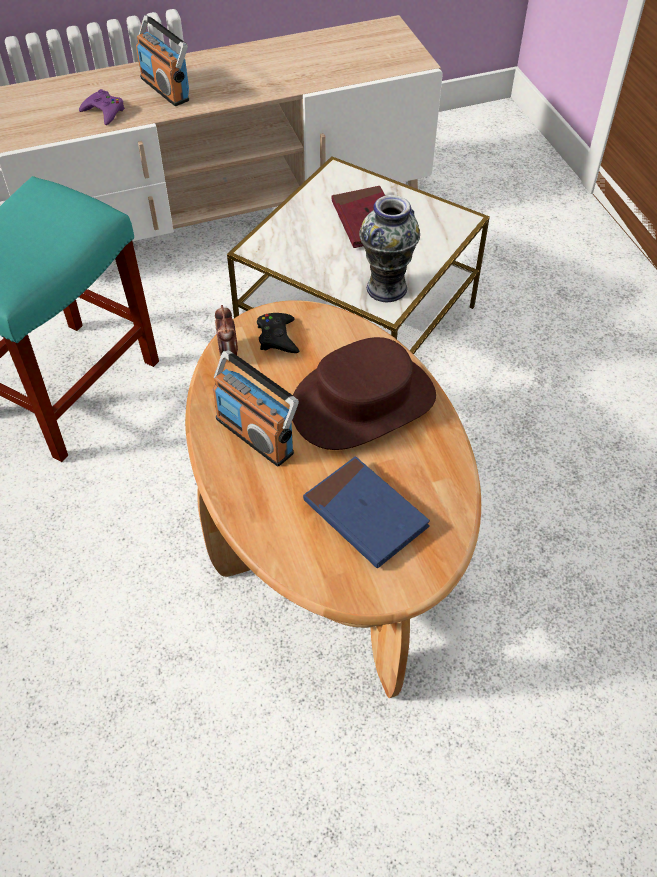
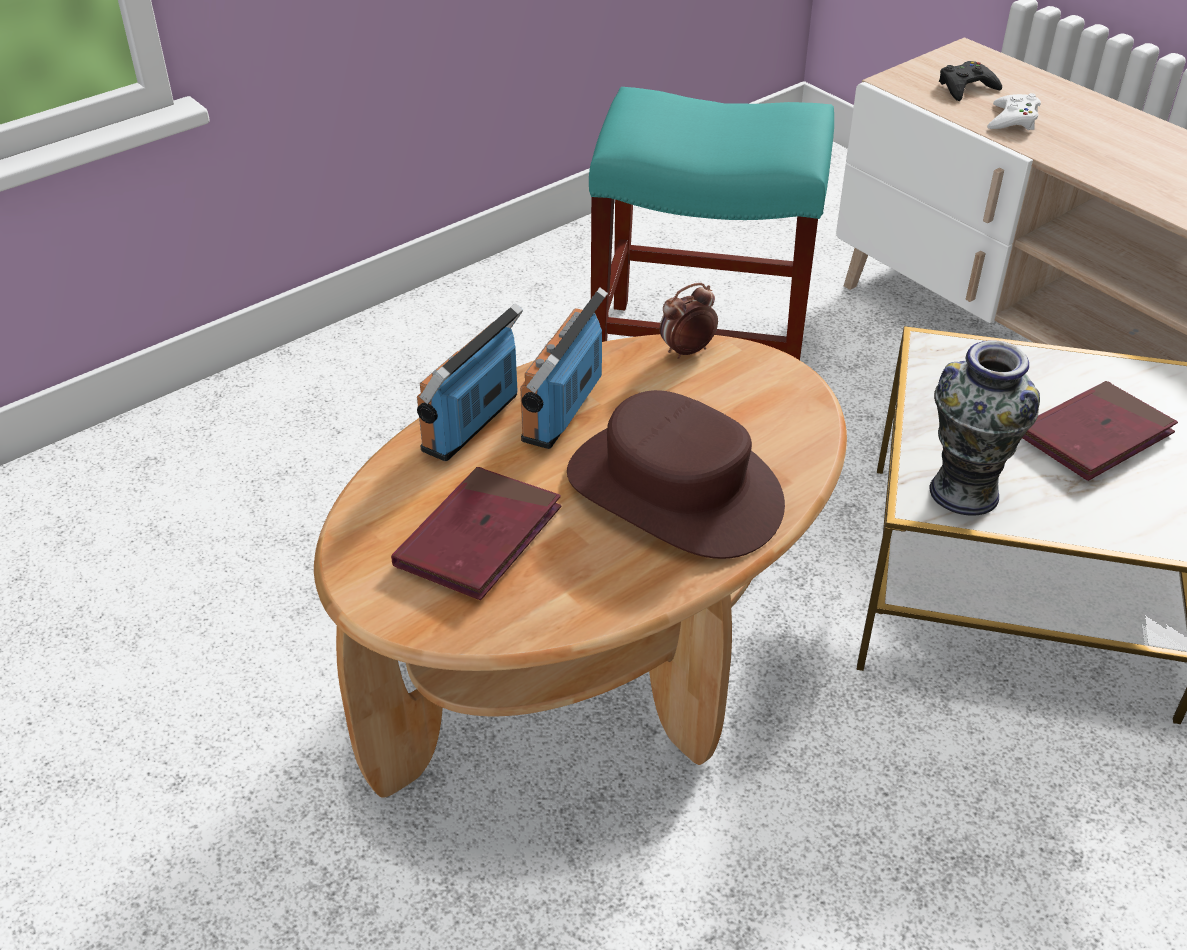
camera: 70 degrees right, 10 degrees down
(104, 112) = (1012, 119): purple game controller -> white game controller
(165, 89) = (1112, 146): radio -> radio (472, 423)
(277, 337) = (742, 384): black game controller -> black game controller (966, 87)
(365, 515) = (479, 538): blue book -> red book

